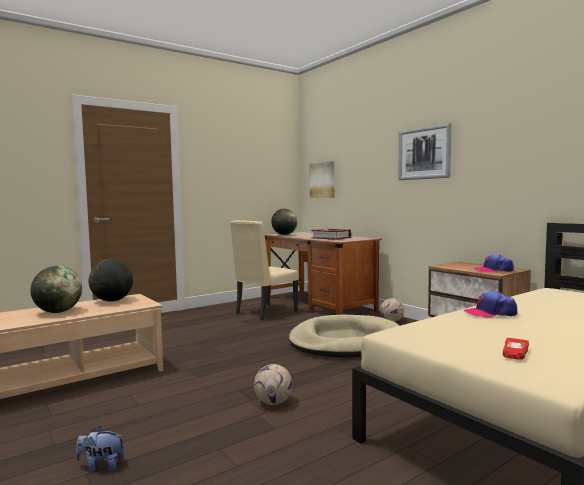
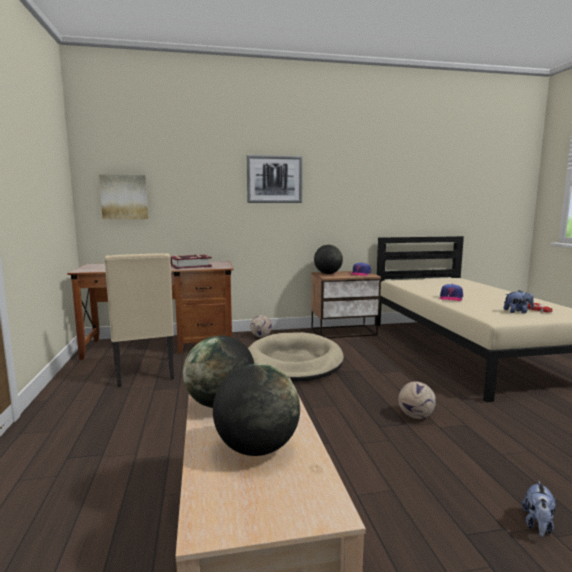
camera: 65 degrees left, 5 degrees up
(284, 234) = (104, 269): globe -> globe (328, 274)
(473, 343) = (517, 312): none -> plush toy

